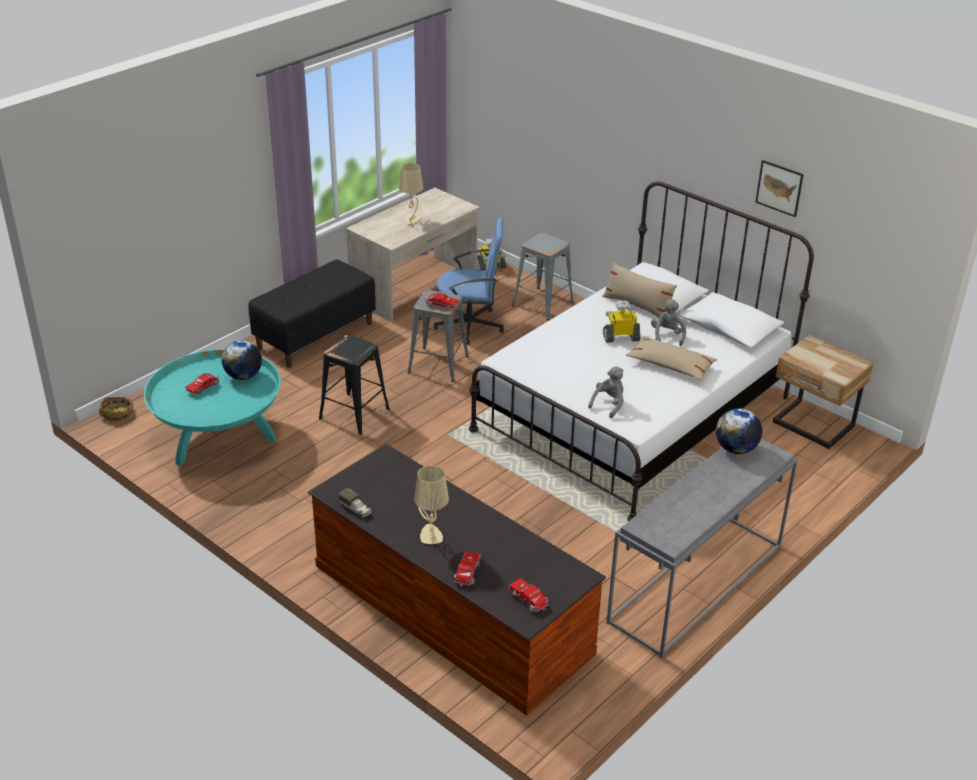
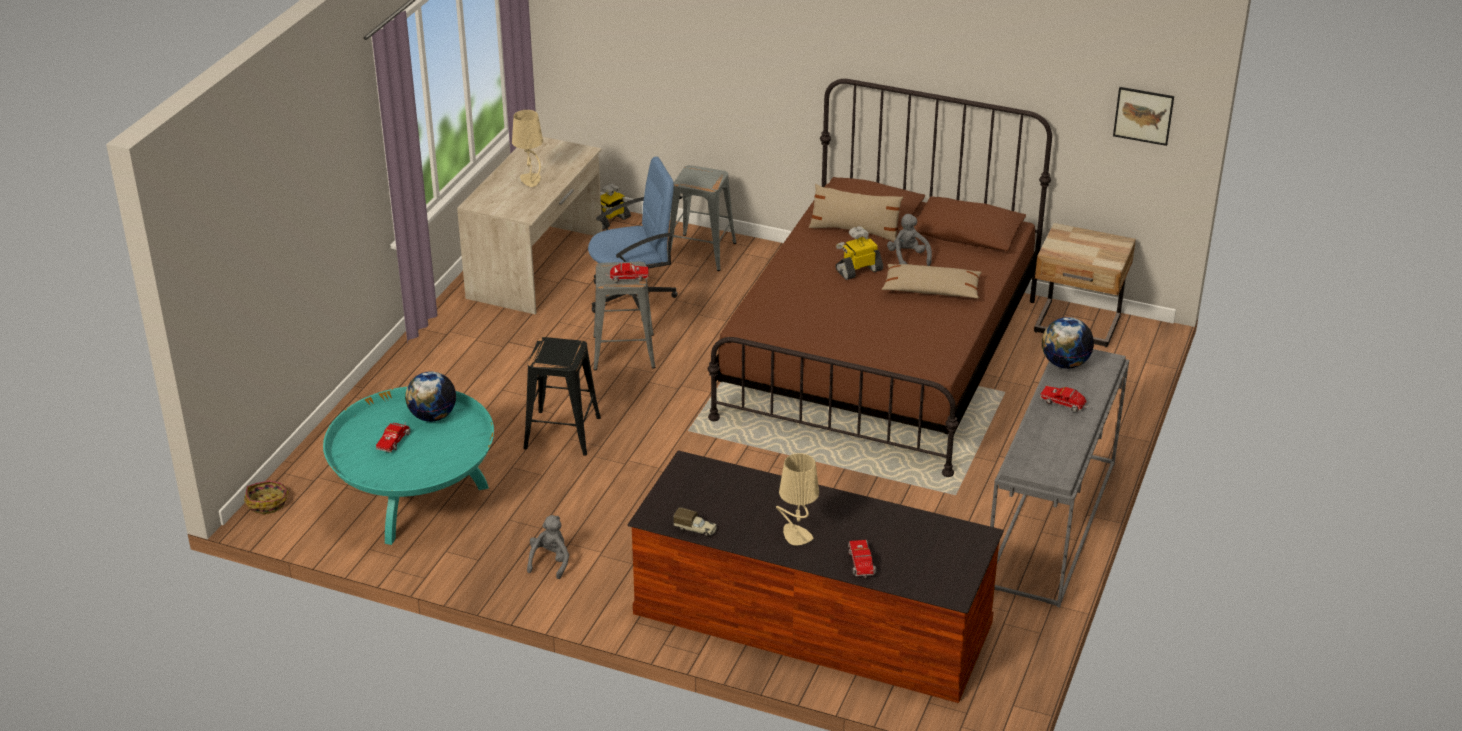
camera: 20 degrees left, 0 degrees up
(315, 335) = (451, 351): black bench -> none
(530, 601) = (943, 574): toy truck -> toy truck (1065, 404)
(608, 404) = (893, 349): grey plush toy -> grey plush toy (550, 561)
(633, 414) = (880, 357): white bed -> brown bed
(779, 188) = (998, 63): picture -> picture (1143, 115)

